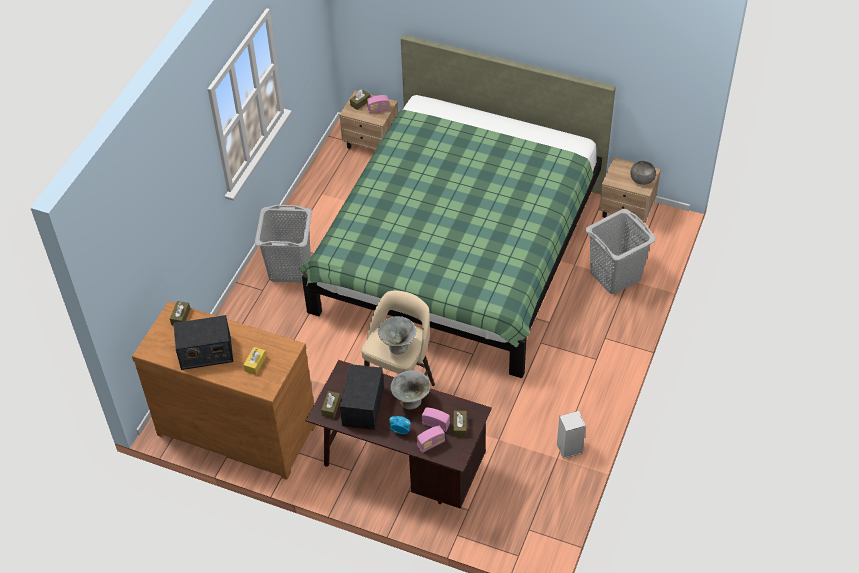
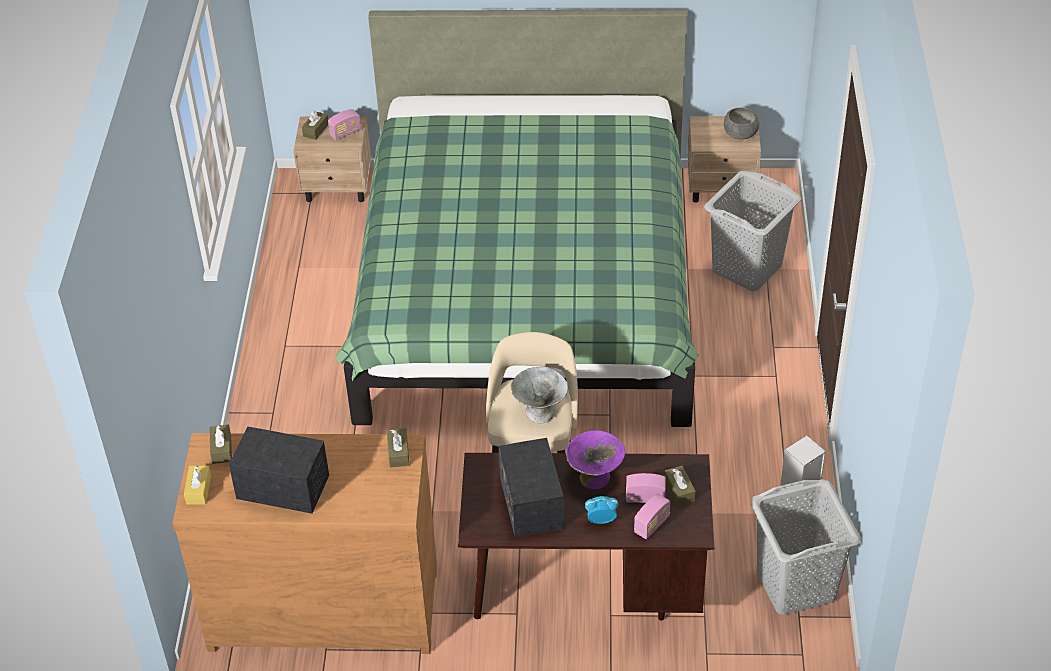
camera: 20 degrees left, 5 degrees down
(205, 353) = (283, 487): radio -> radio turned 135 degrees counterclockwise
(255, 363) = (365, 481): yellow tissue box -> yellow tissue box (198, 490)
(290, 268) = (299, 373): grey laundry basket -> grey laundry basket (796, 584)
(331, 407) = (486, 517): brown tissue box -> brown tissue box (398, 453)
(411, 401) = (595, 477): grey bowl -> purple bowl

